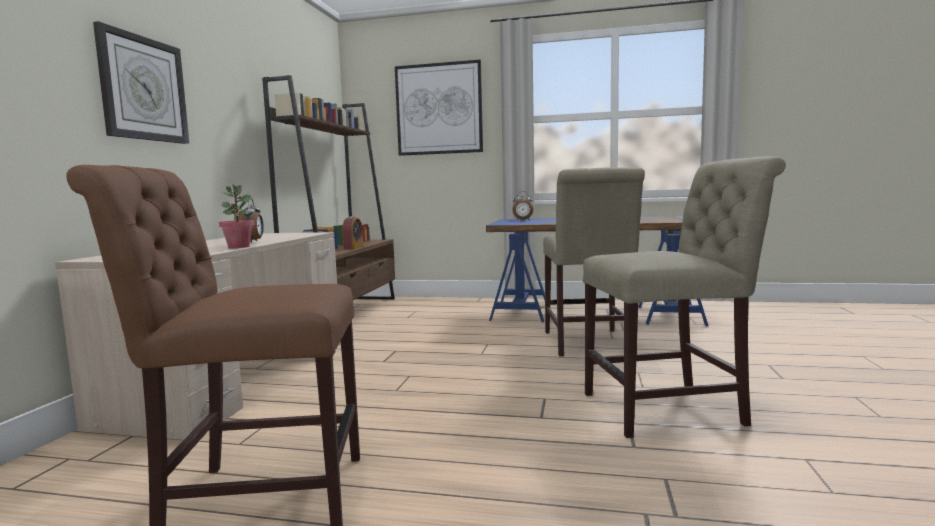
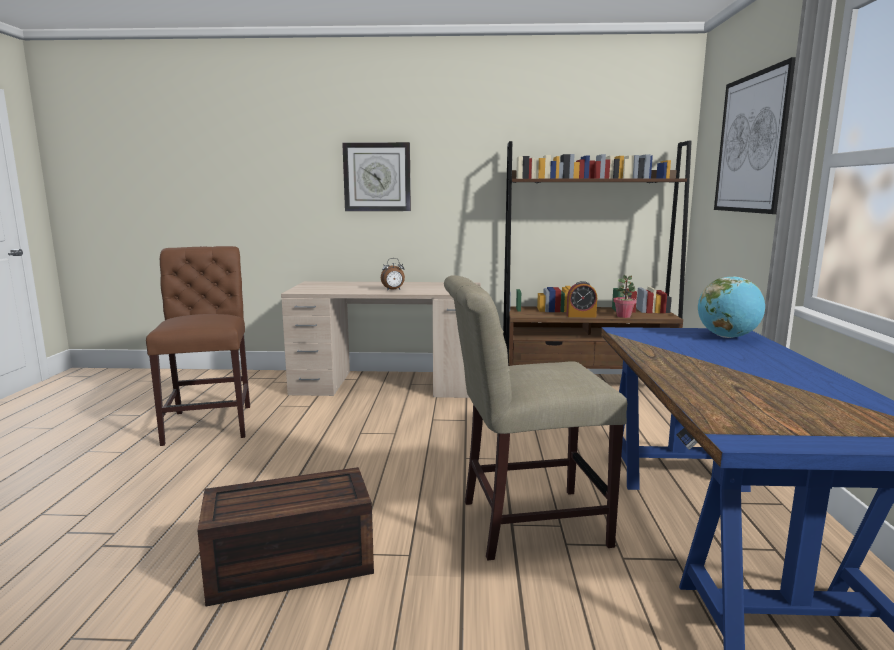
camera: 80 degrees right, 5 degrees up
(239, 247) = (354, 292): potted plant -> potted plant (623, 316)
(523, 219) = (727, 337): alarm clock -> globe
(671, 408) = (288, 567): beige chair -> brown storage box

